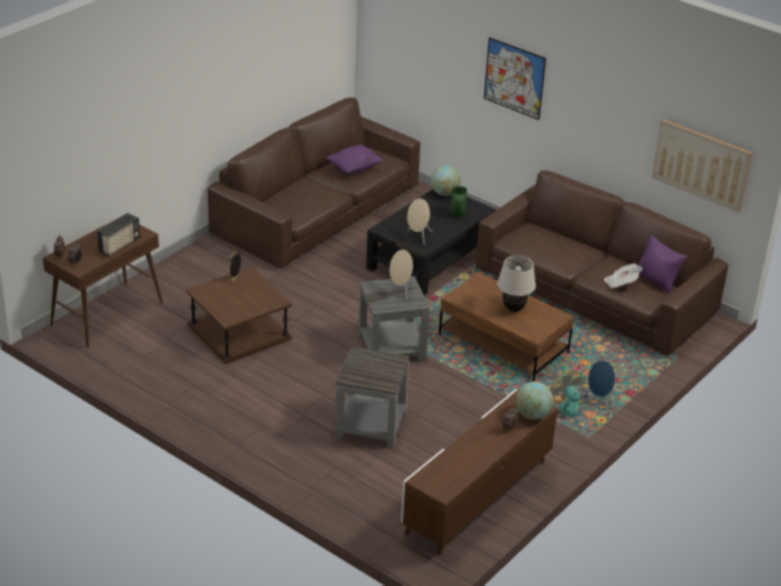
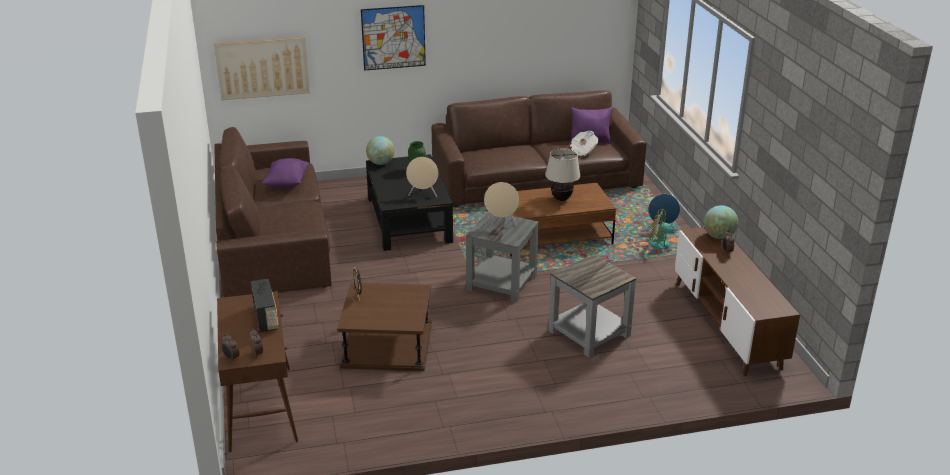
camera: 50 degrees left, 5 degrees down
(701, 164) = (582, 37): picture -> picture (262, 68)

